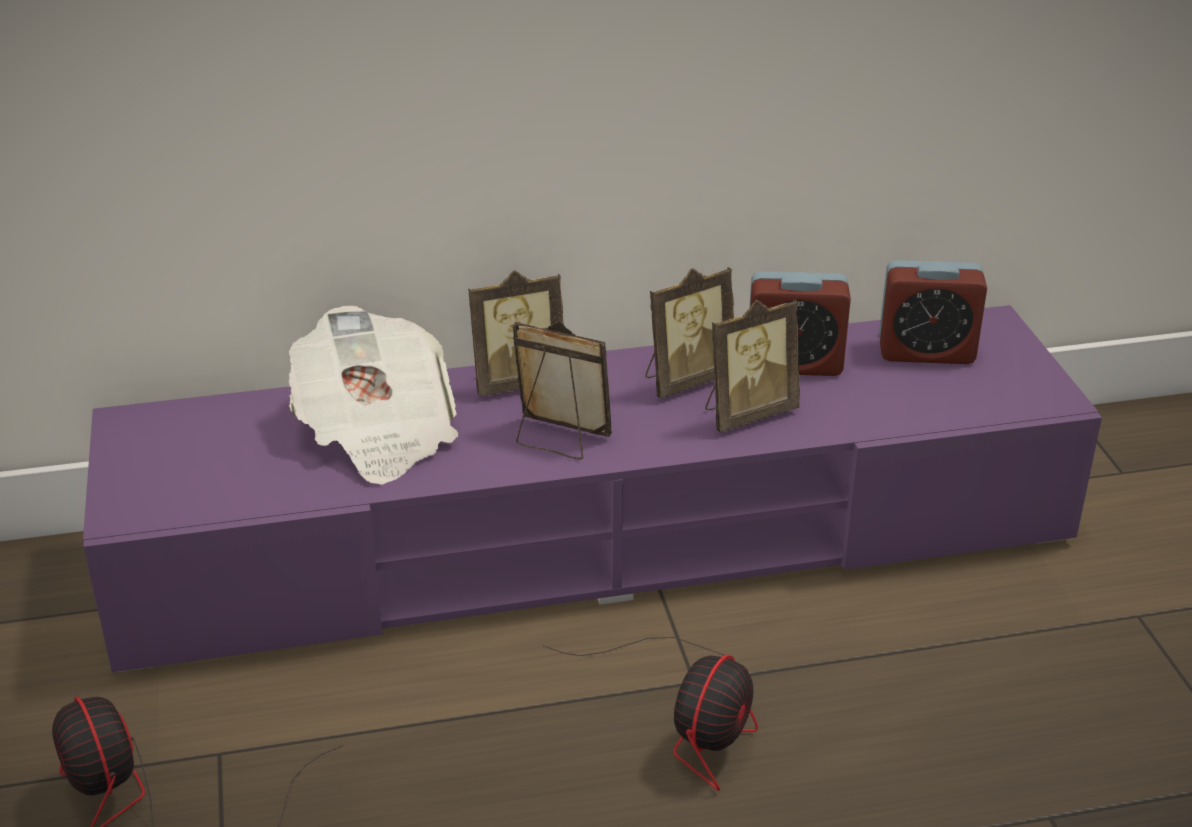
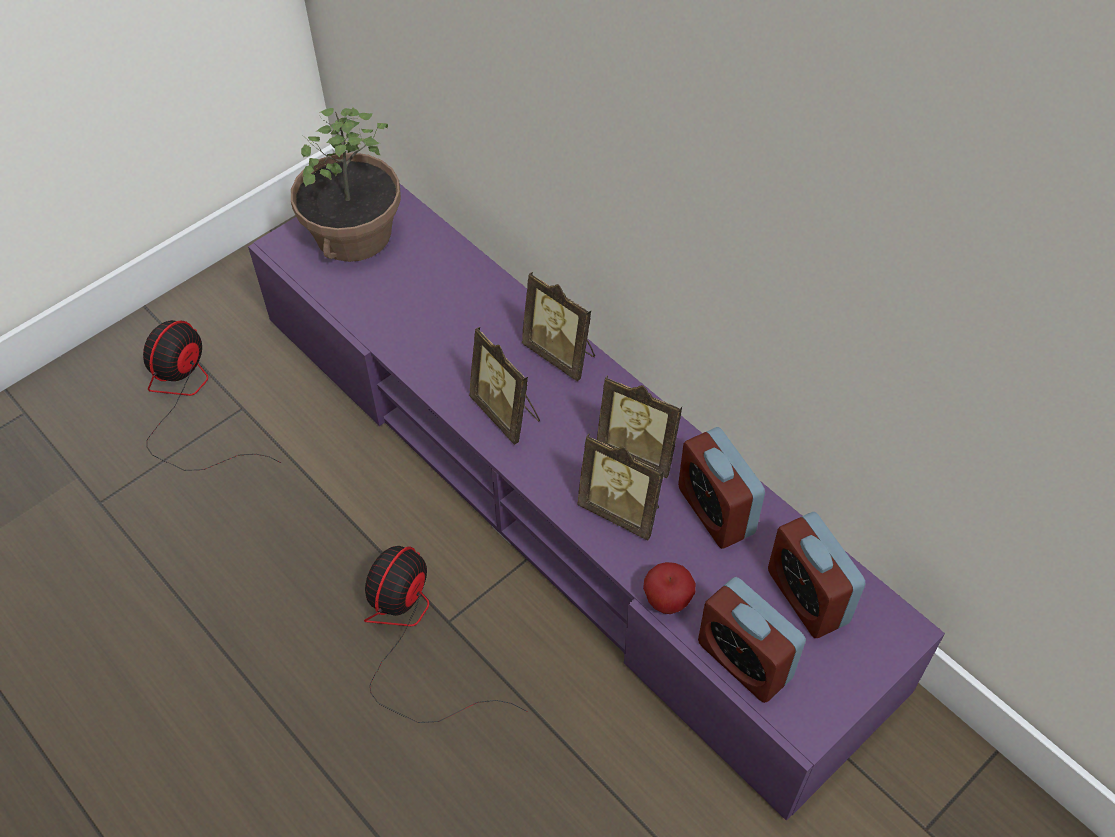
camera: 60 degrees right, 20 degrees up
(174, 459) = (353, 234): none -> potted plant
(377, 433) = (447, 313): newspaper -> none
(558, 440) = (507, 413): picture frame -> picture frame turned 150 degrees clockwise
(691, 718) = (412, 637): fan -> fan turned 120 degrees clockwise
(874, 425) = (667, 602): none -> apple
(969, 407) = (744, 660): none -> alarm clock

